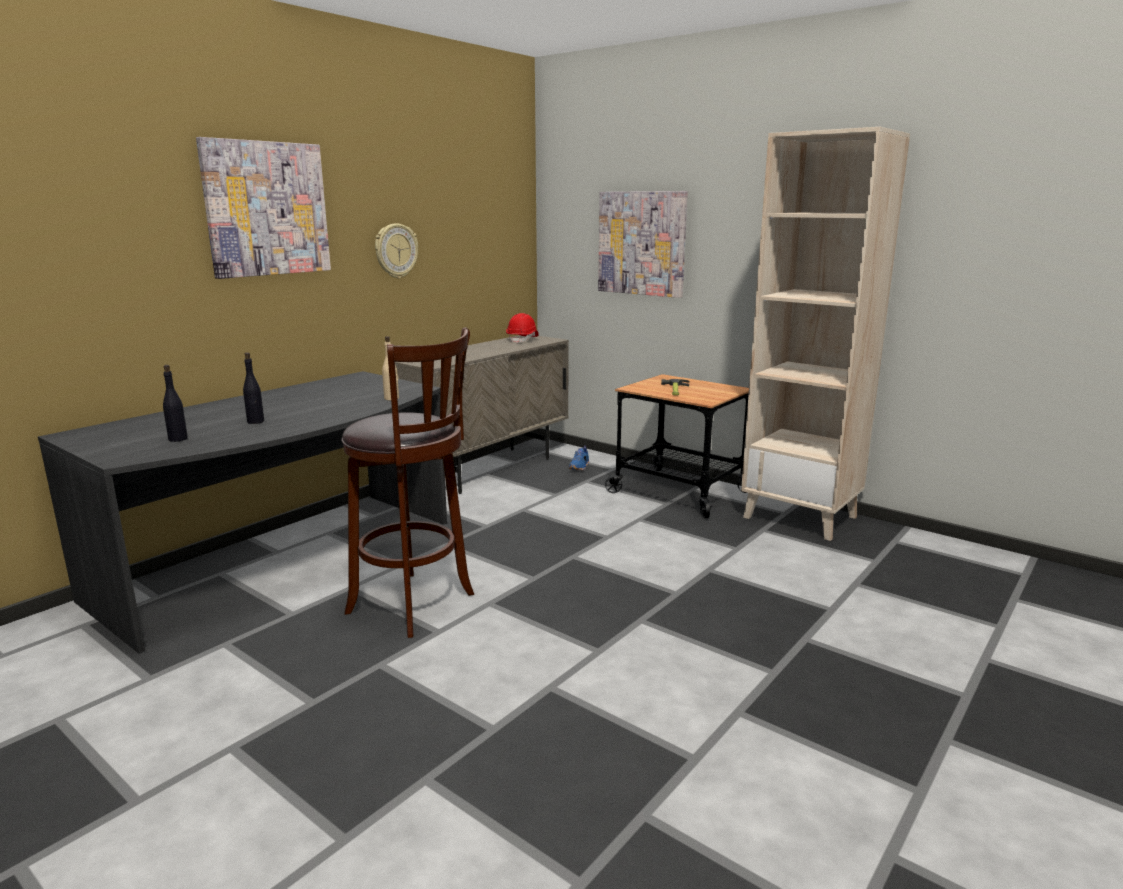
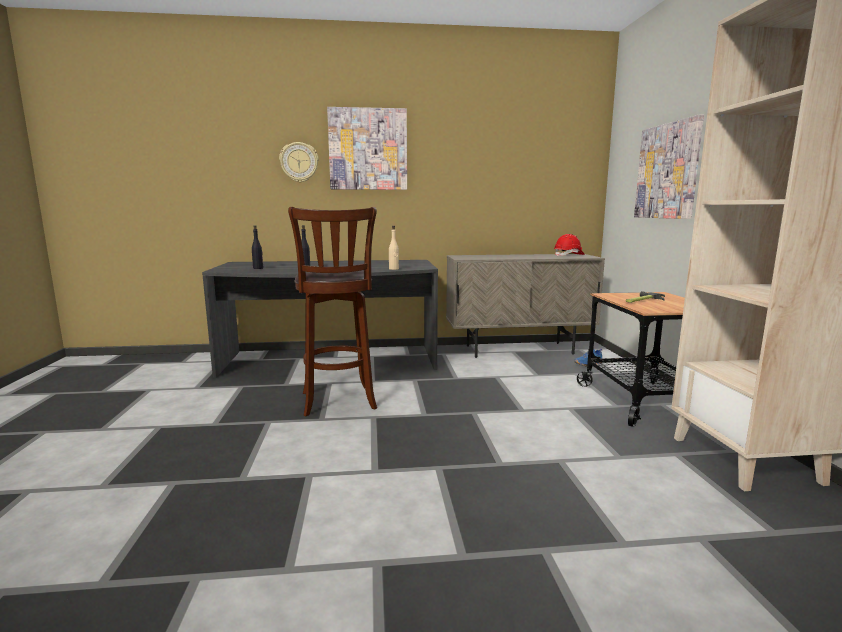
camera: 45 degrees right, 5 degrees down
(395, 251) = (463, 180): wall clock -> wall clock (299, 162)

